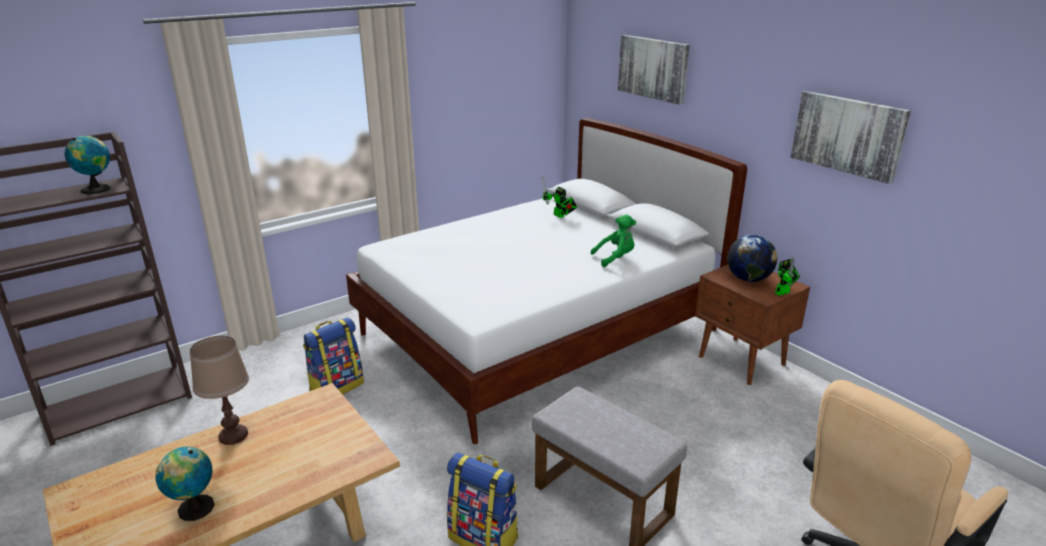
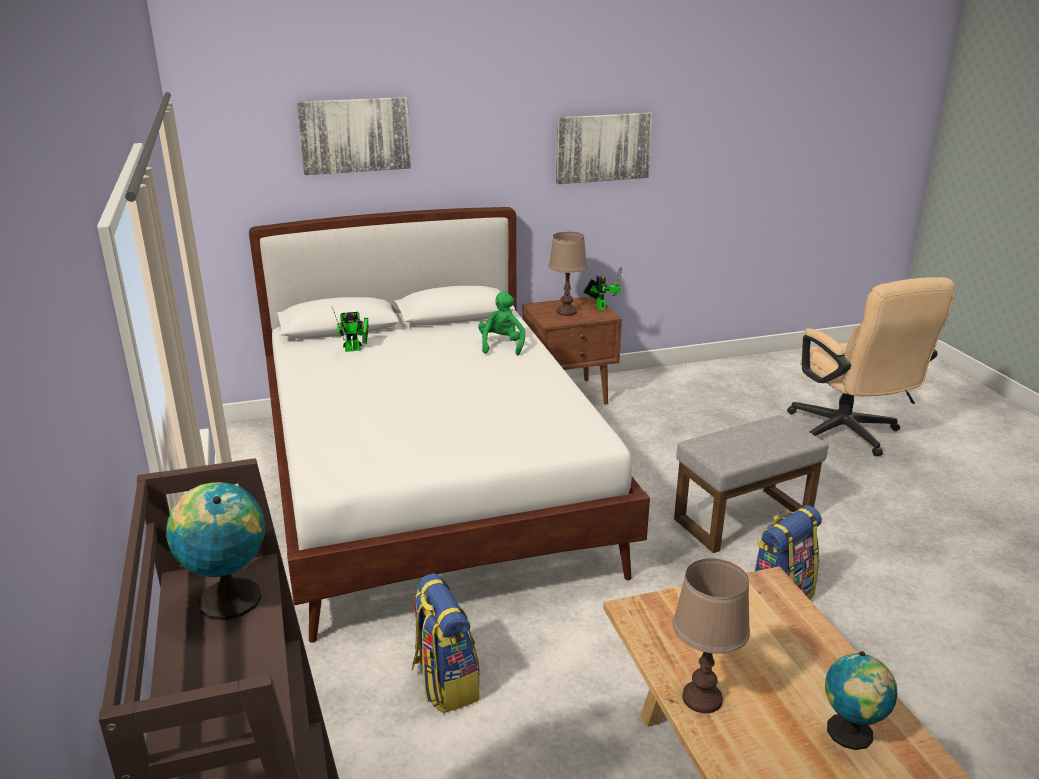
camera: 70 degrees left, 0 degrees up
(748, 279) = (566, 312): globe -> brown table lamp

